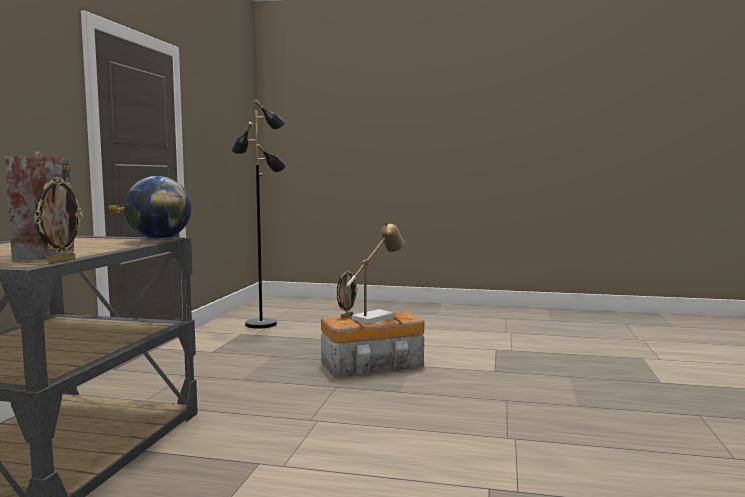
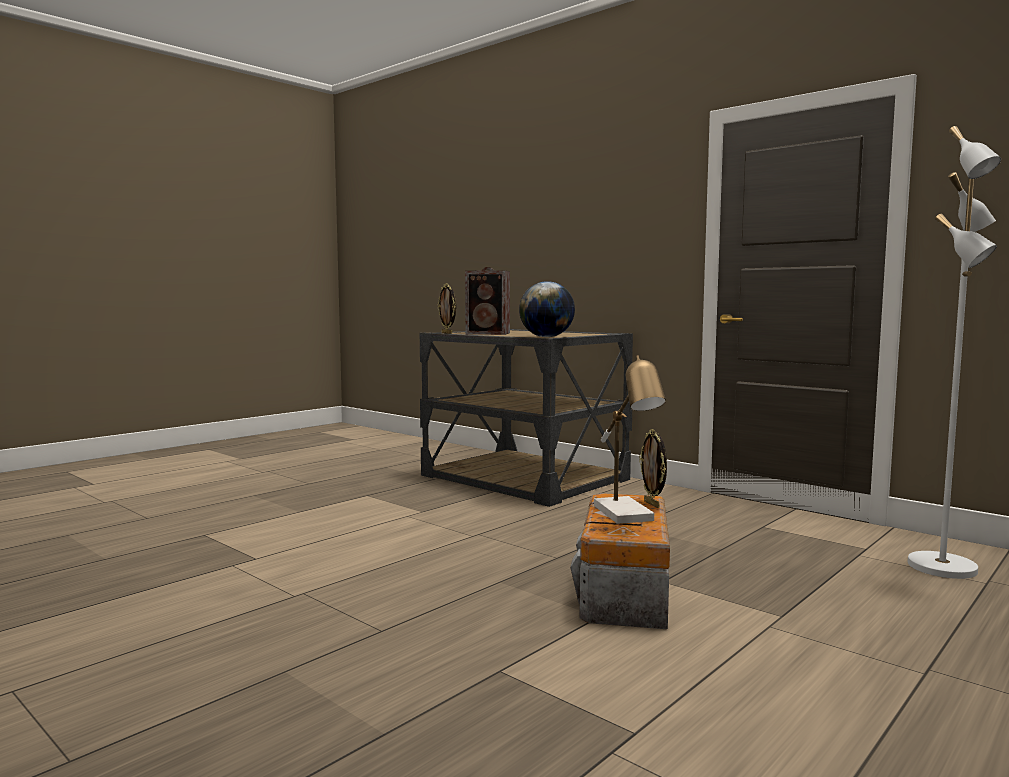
camera: 120 degrees right, 0 degrees up
(261, 324) = (944, 568): black floor lamp -> white floor lamp

